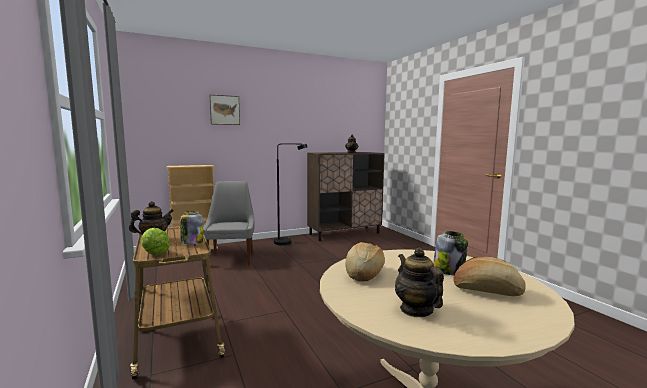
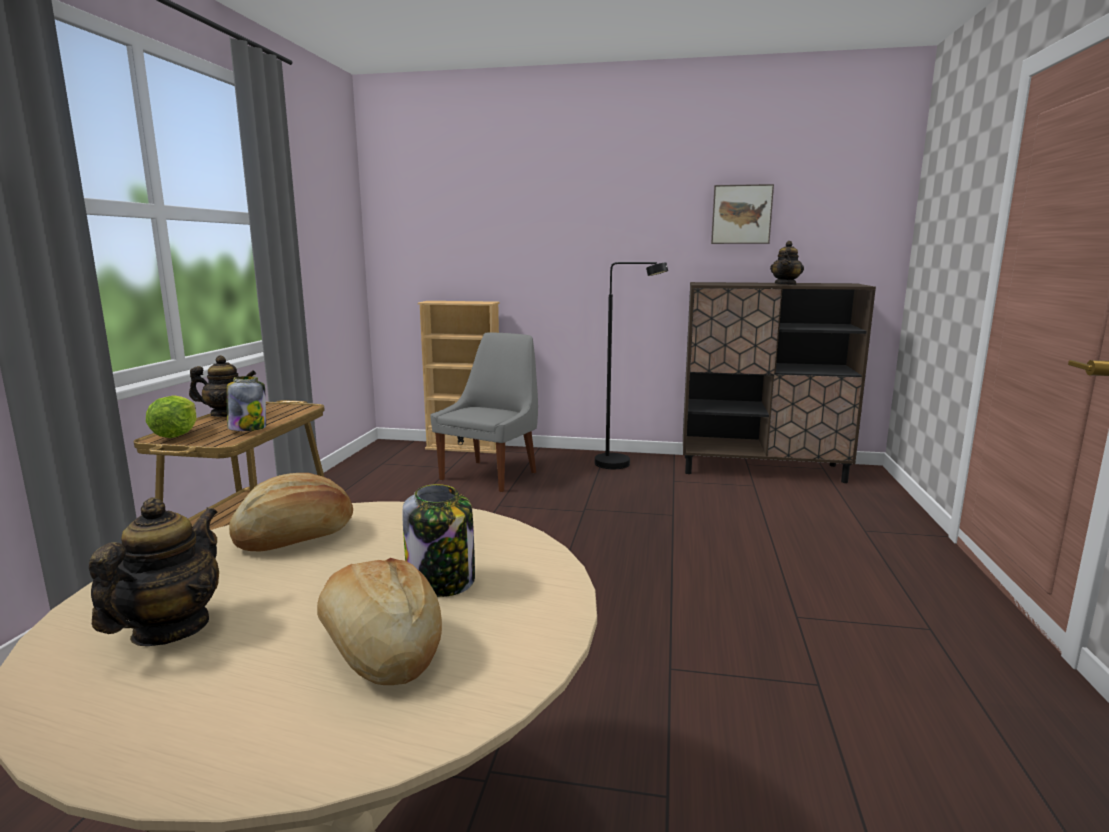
camera: 35 degrees right, 5 degrees up
(224, 110) = (524, 198): picture -> picture (741, 214)

